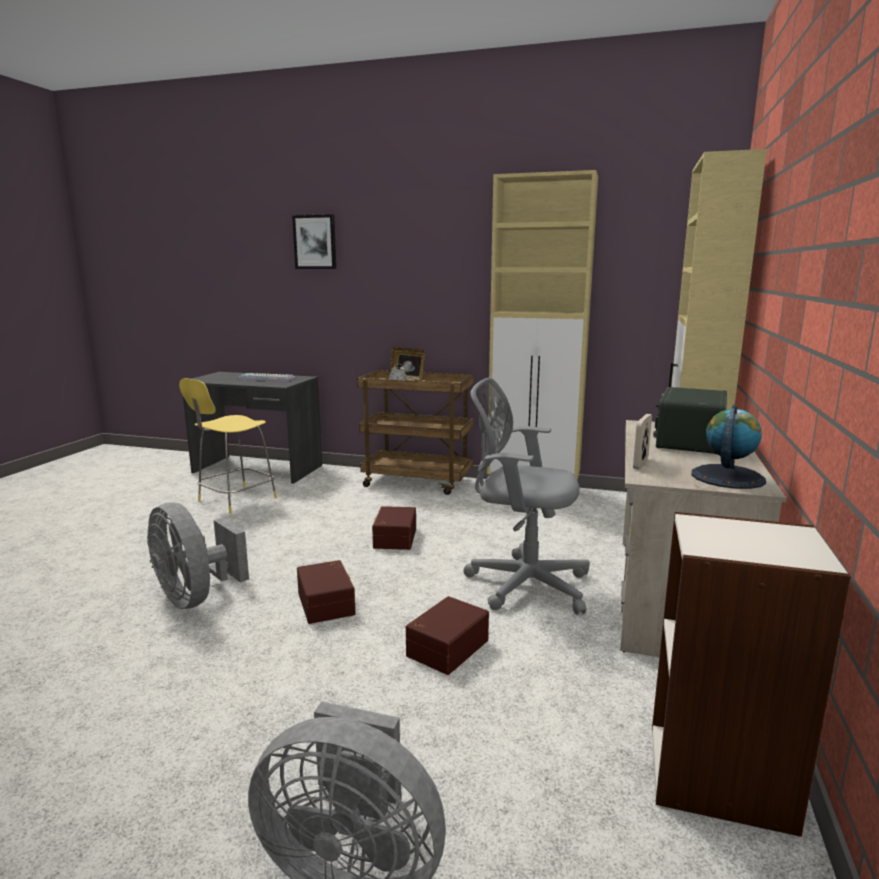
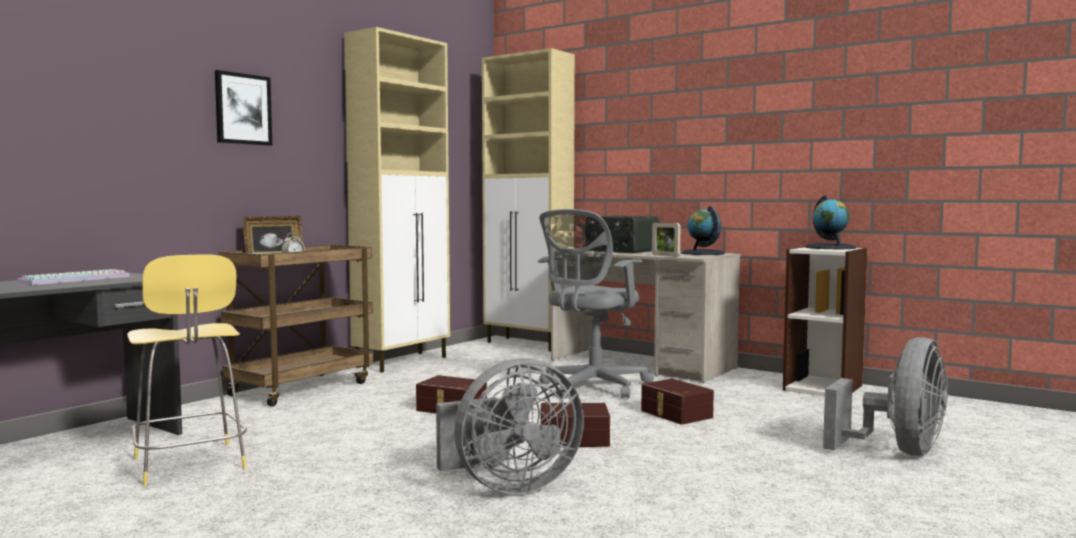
camera: 70 degrees left, 10 degrees down
(315, 242) = (114, 64): picture -> picture (243, 109)
(773, 541) = (830, 247): none -> globe

